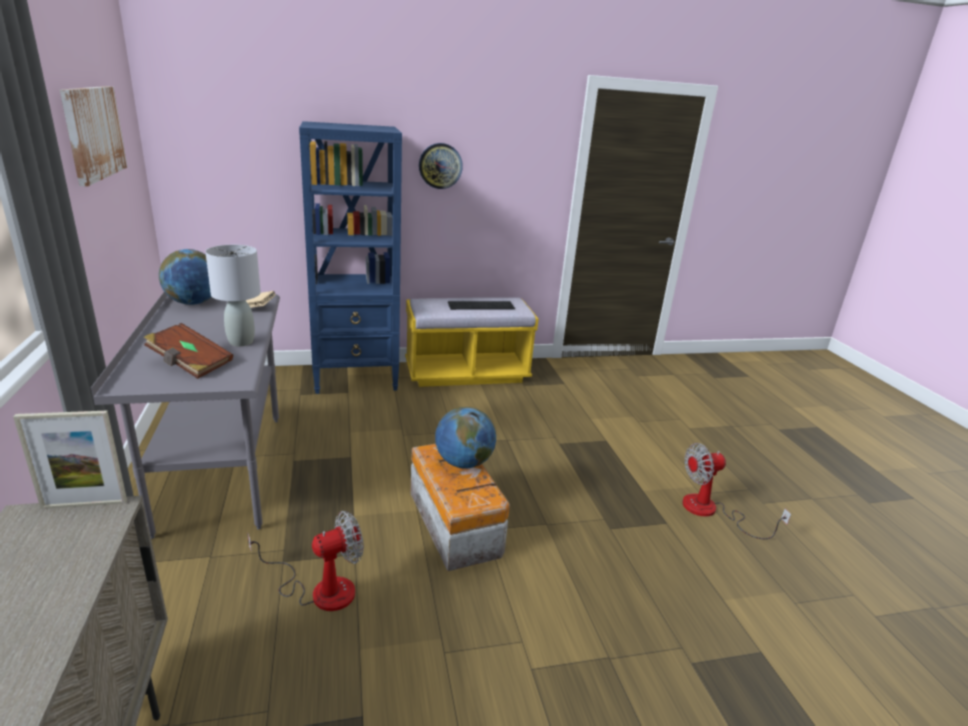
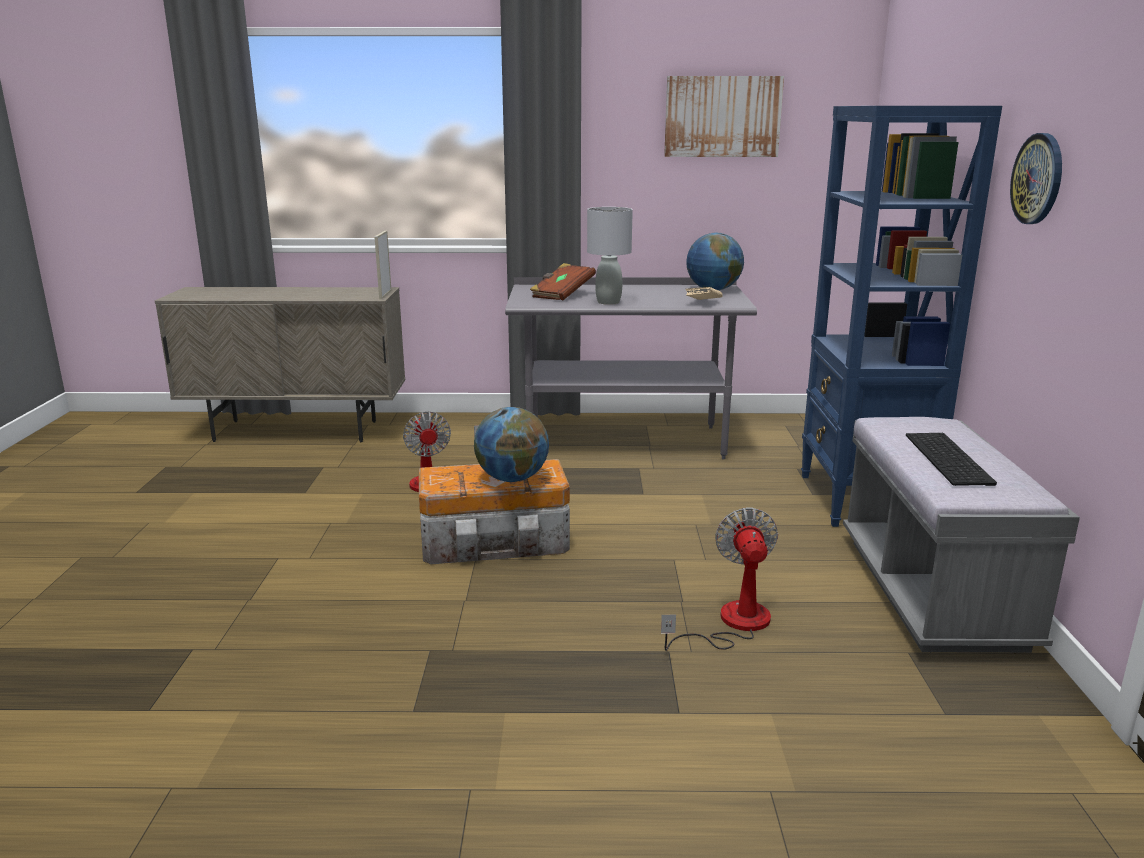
camera: 105 degrees right, 5 degrees down
(466, 373) = (931, 592): yellow bench -> grey bench
(711, 511) = (413, 782): fan -> fan (732, 624)

